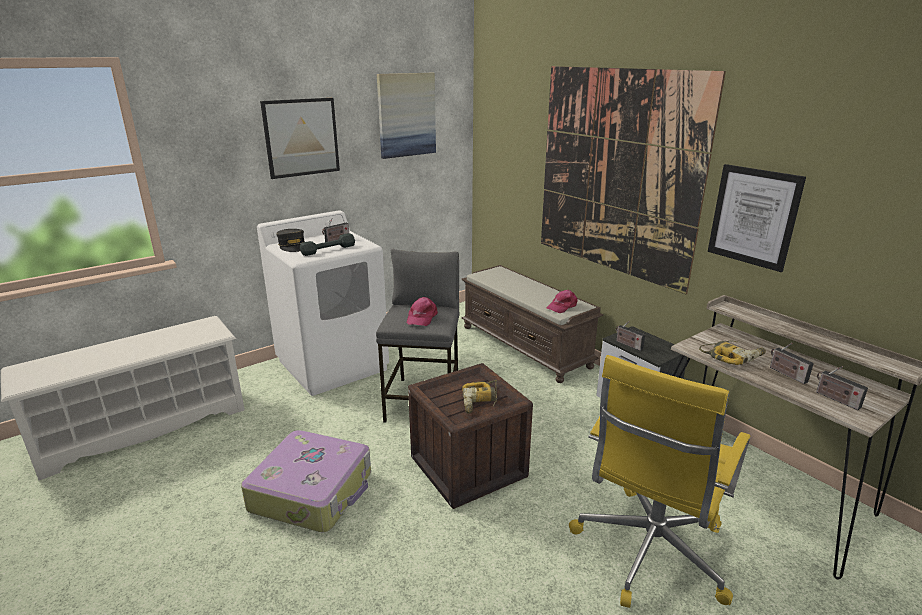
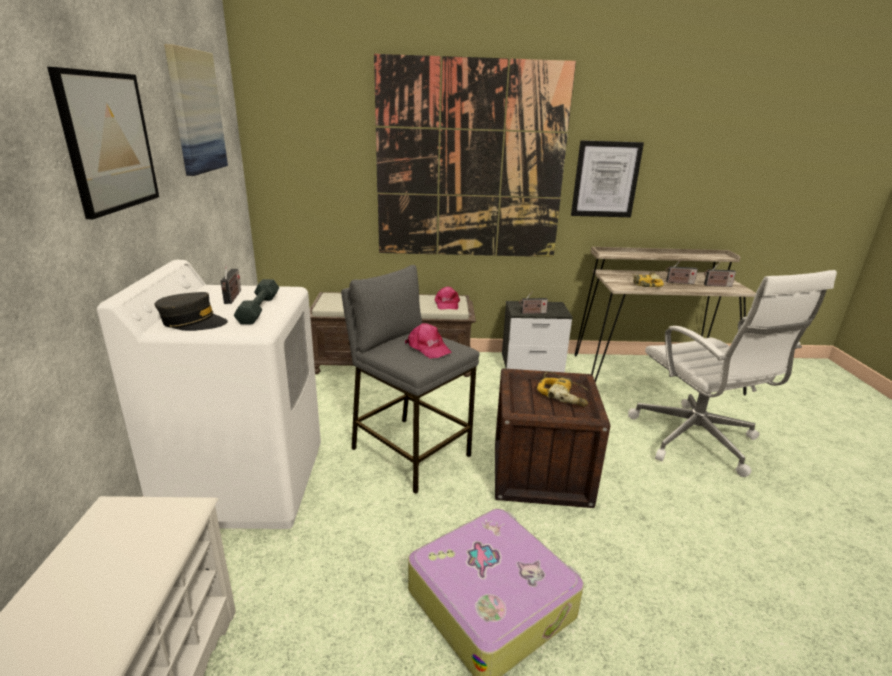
camera: 55 degrees left, 0 degrees up
(648, 552) = (696, 441): yellow office chair -> white office chair

